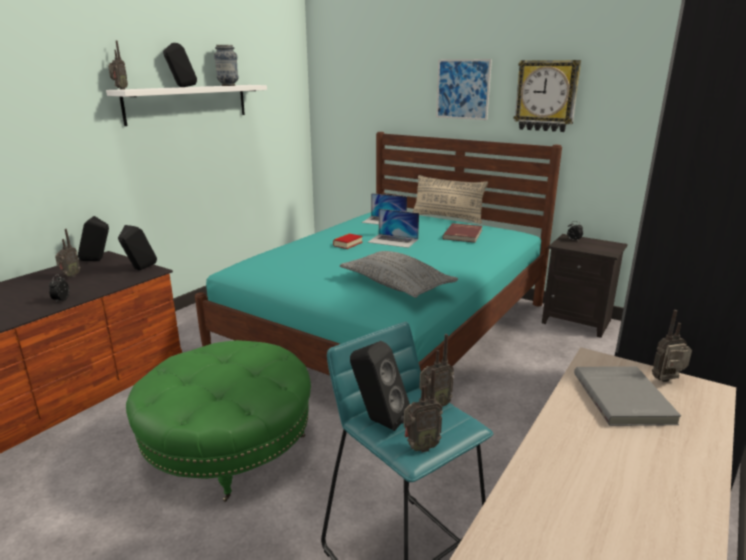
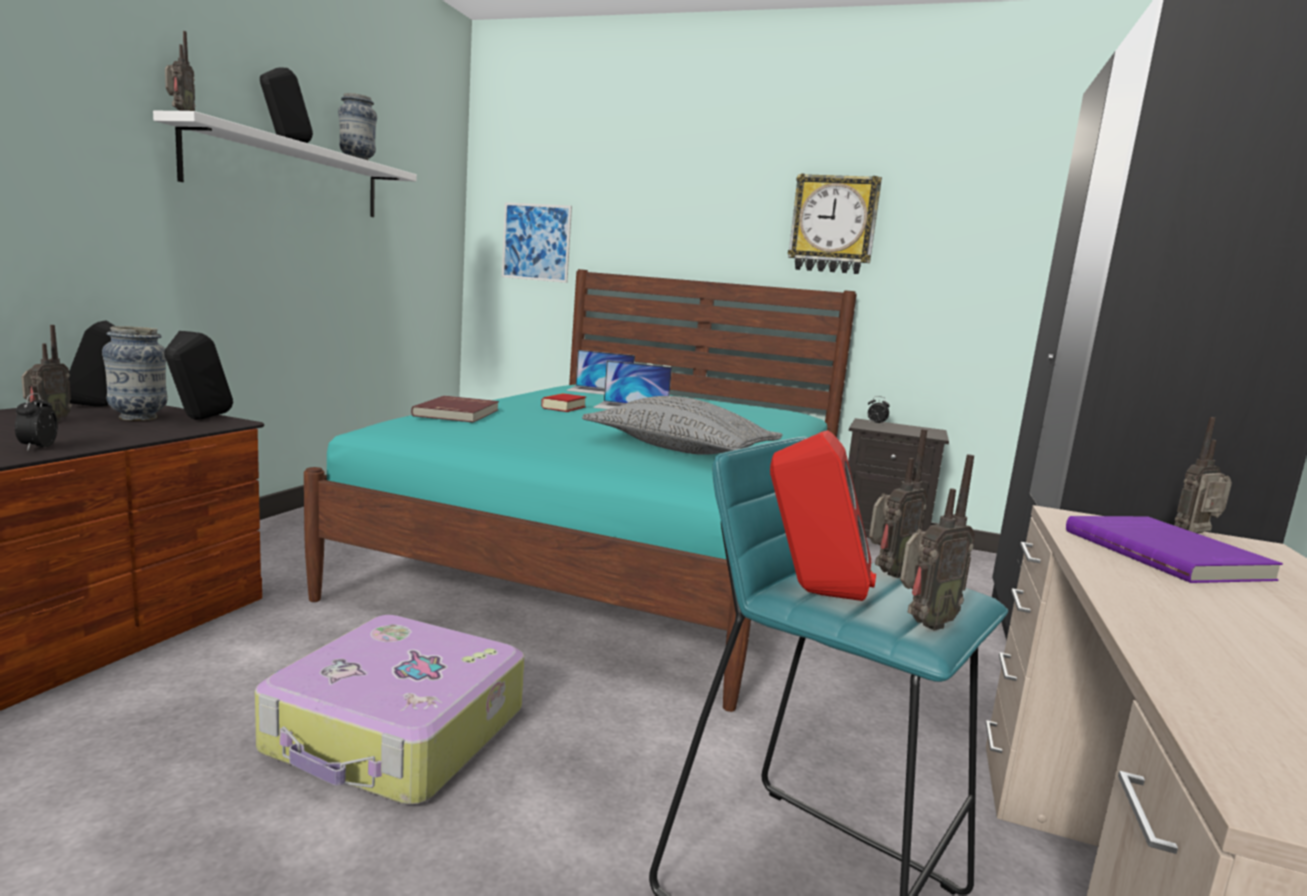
camera: 15 degrees left, 10 degrees down
(112, 270) = (138, 418): none -> vase
(229, 447) = (397, 733): green ottoman -> suitcase
(377, 421) = (812, 592): black speaker -> red speaker
(447, 218) = (687, 395): beige pillow -> none
(462, 89) = (712, 212): picture -> picture (536, 242)
(463, 235) = (729, 408): red book -> red book (458, 413)
(624, 398) = (1166, 554): grey book -> purple book

